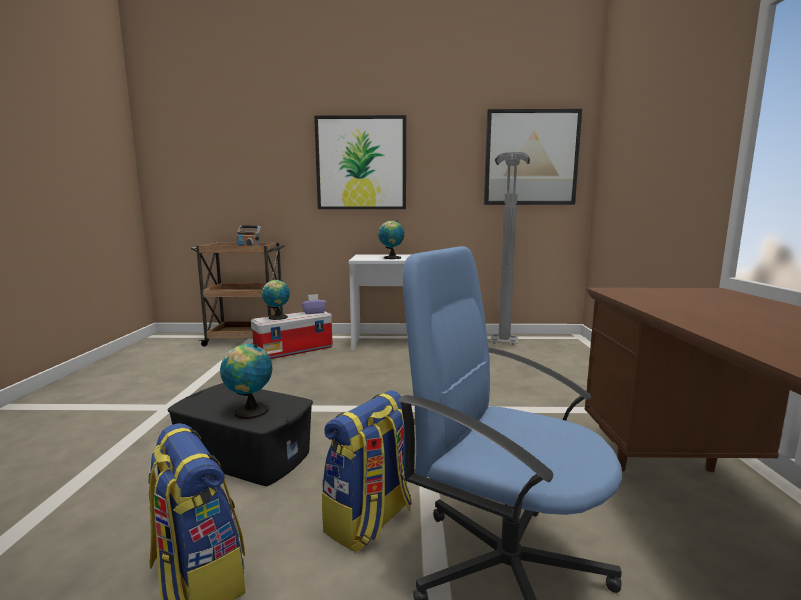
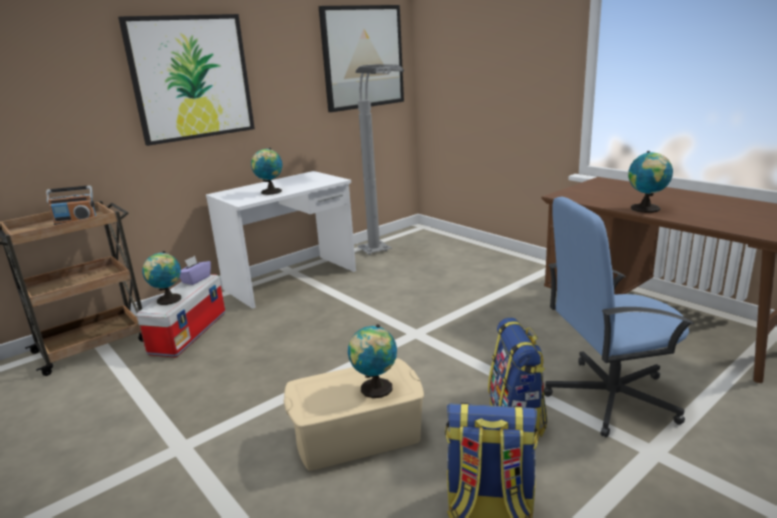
camera: 40 degrees left, 10 degrees up
(245, 455) = (356, 435): black storage box -> beige storage box
(692, 317) = (646, 209): none -> globe

